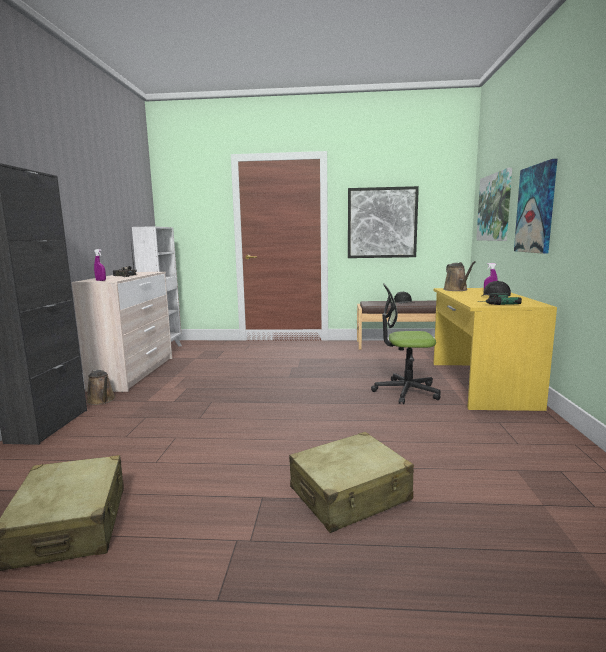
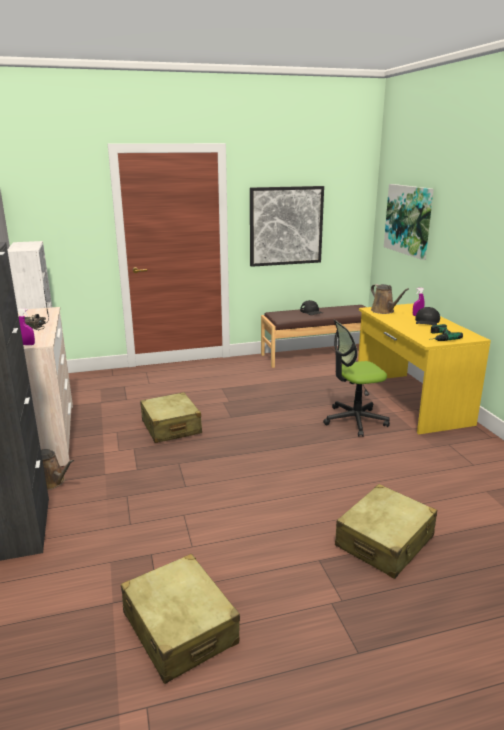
camera: 20 degrees left, 10 degrees up
(231, 378) = (171, 427): none -> beige suitcase
(536, 209) = (464, 241): picture -> none

